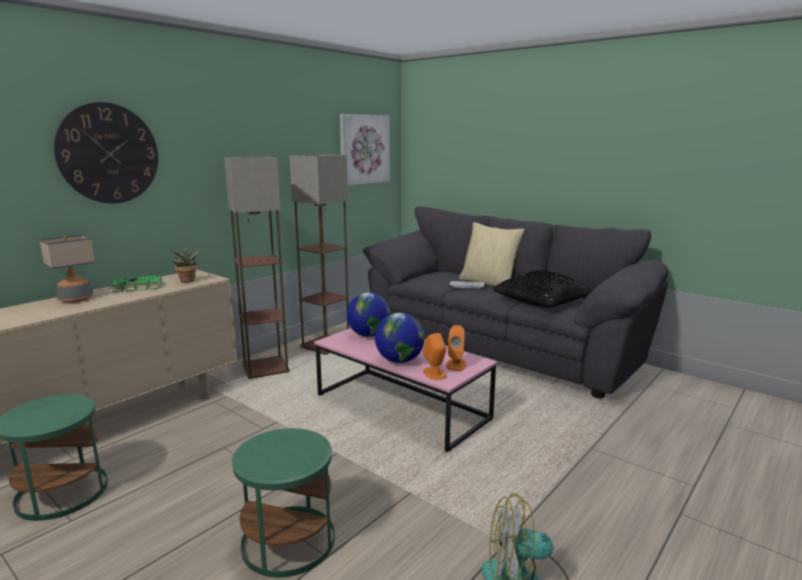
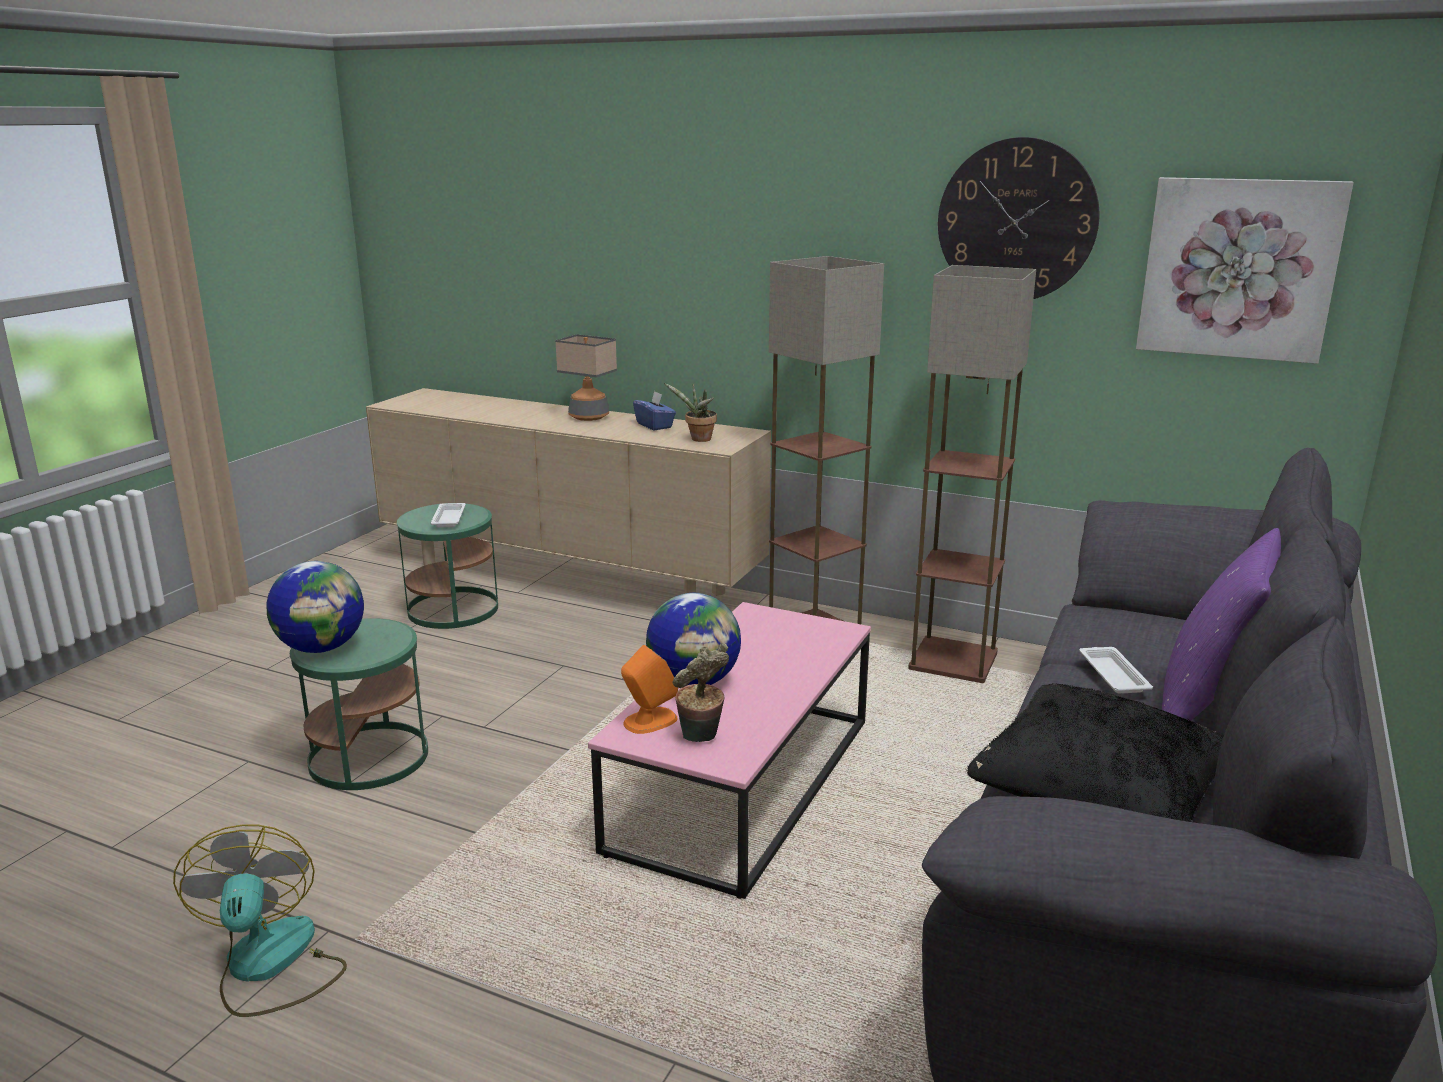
camera: 75 degrees right, 5 degrees up
(55, 410) = (449, 518): none -> white tray
(108, 153) = (675, 235): wall clock -> wall clock (1016, 221)
(136, 287) = (655, 425): green book -> blue tissue box
(368, 335) = (802, 638): globe -> globe (322, 647)
(456, 364) = (701, 738): orange speaker -> potted plant
(489, 283) = (1206, 705): beige pillow -> purple pillow

